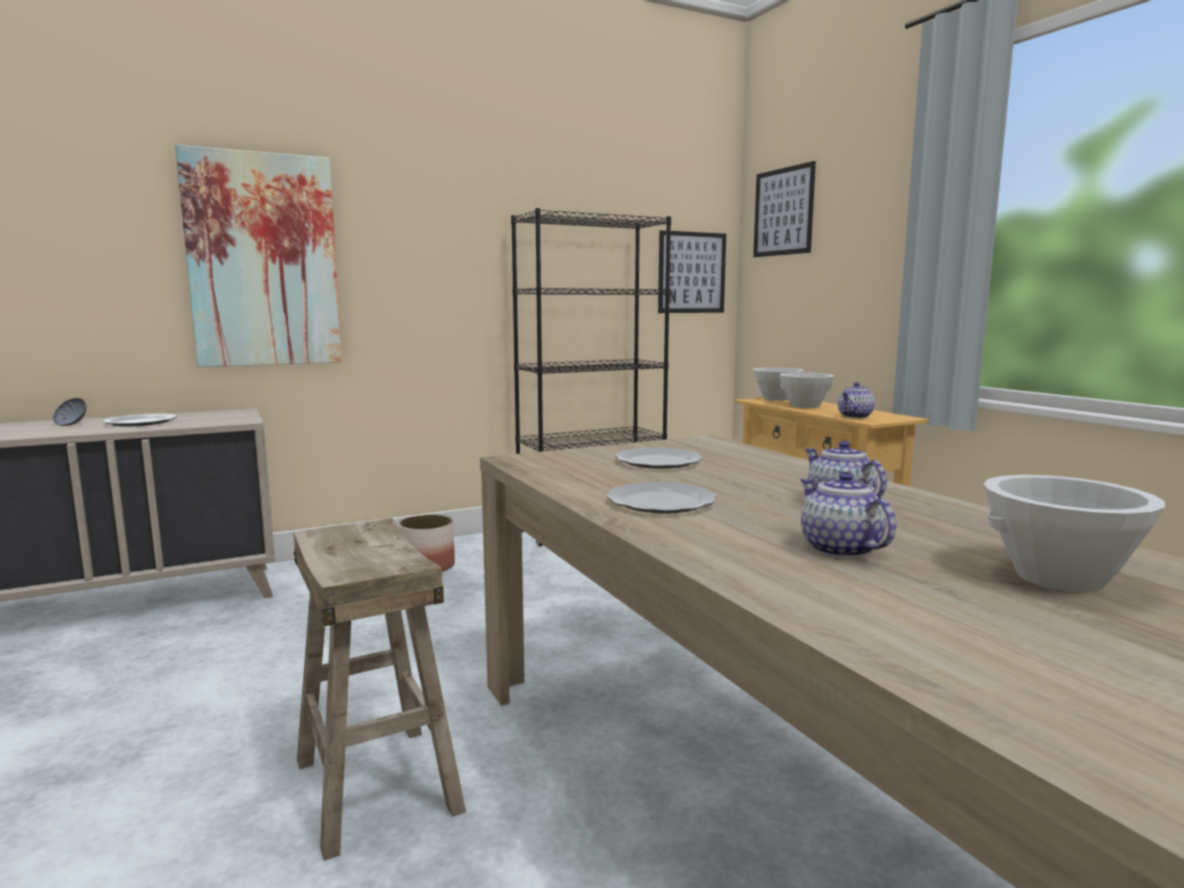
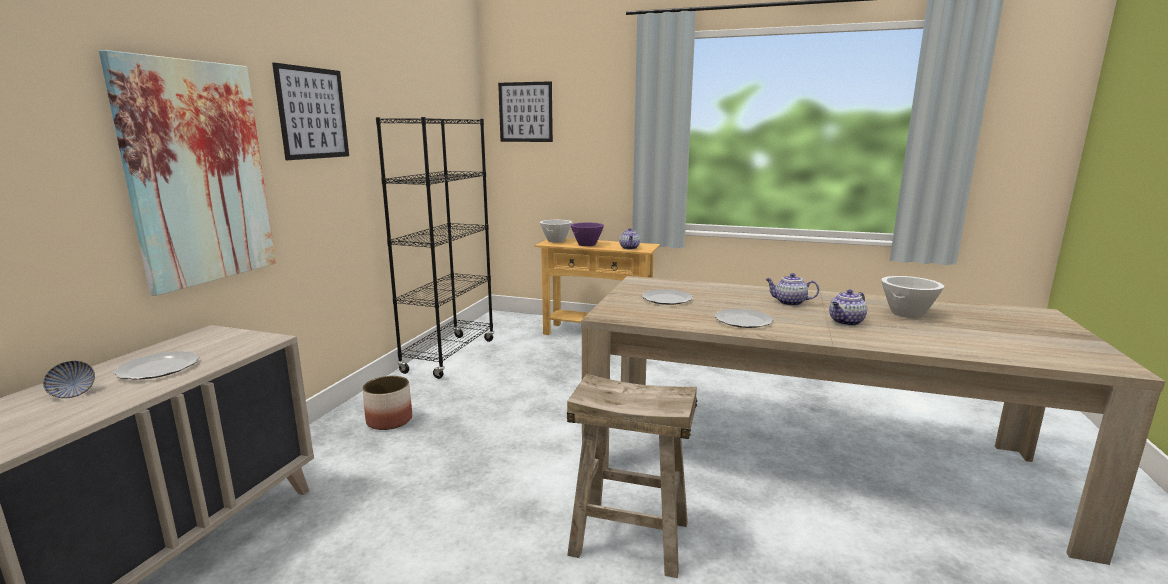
camera: 45 degrees left, 5 degrees up
(692, 272) = (465, 154): picture -> picture (313, 113)
(805, 406) = (587, 244): white bowl -> purple bowl
(838, 549) = (846, 322): teapot -> teapot turned 60 degrees counterclockwise

